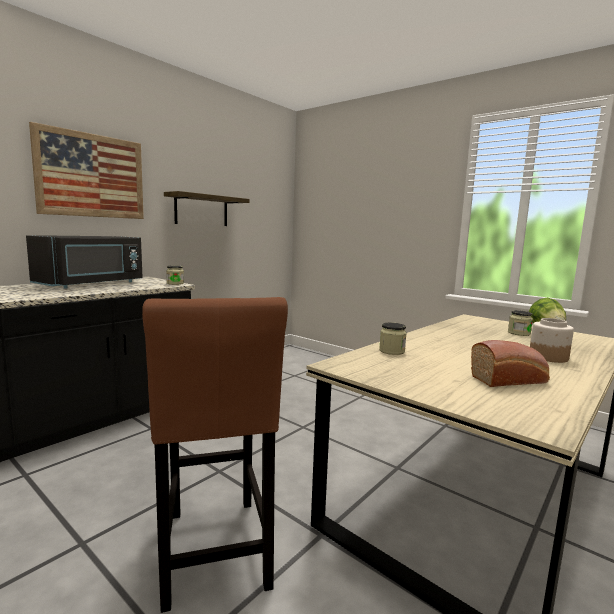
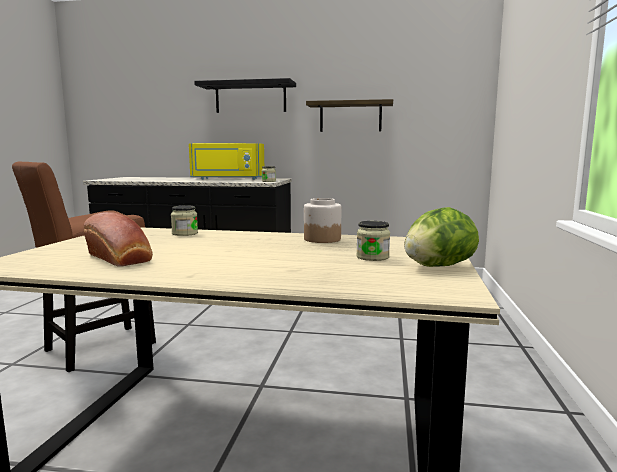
camera: 60 degrees right, 0 degrees up
(91, 176) = (250, 98): picture -> black shelf
(93, 284) = (227, 179): black microwave -> yellow microwave
(547, 357) = (240, 267): jar -> jar (322, 239)

